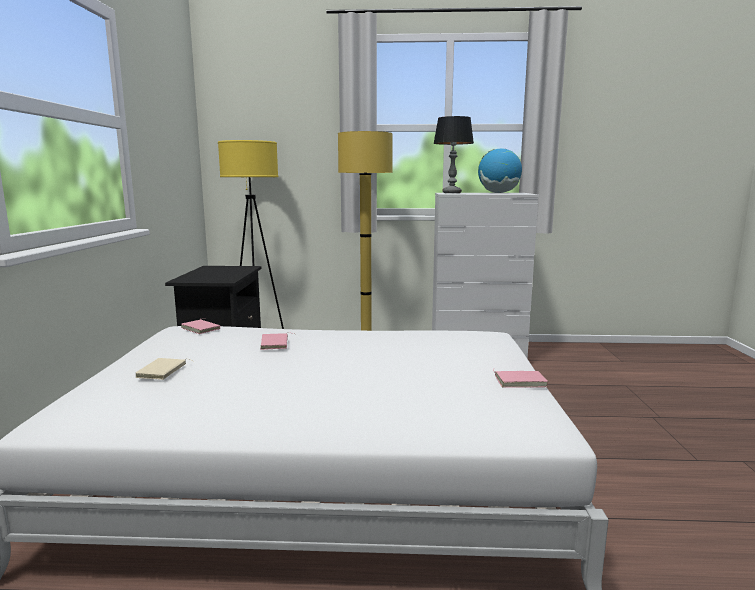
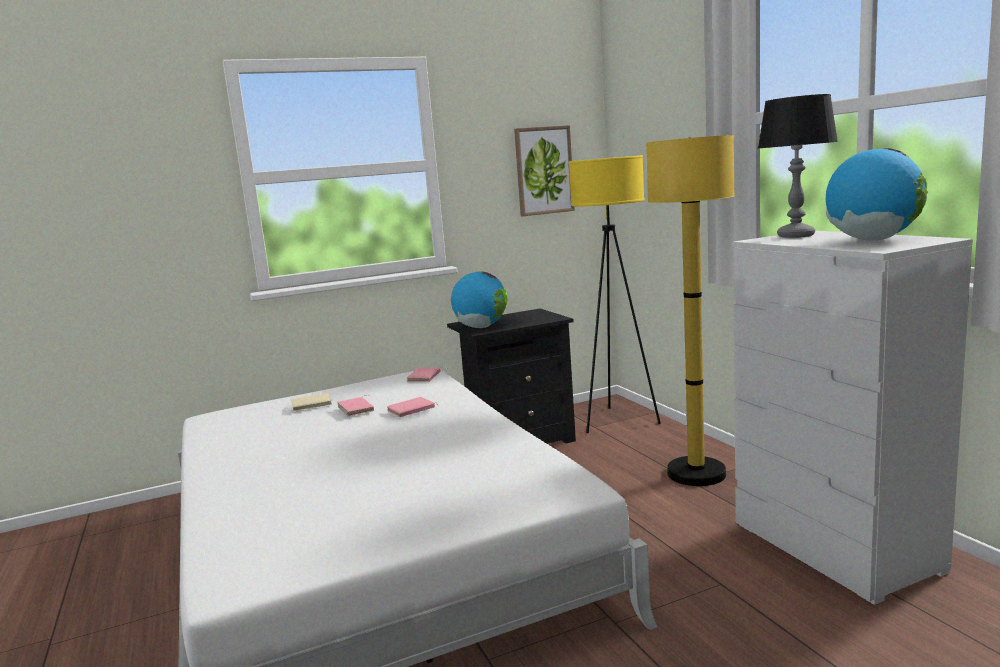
camera: 65 degrees right, 0 degrees up
(177, 146) = (544, 170): none -> picture
(215, 279) = (481, 327): none -> globe
(520, 381) = (388, 542): pink book -> pink book (357, 409)

